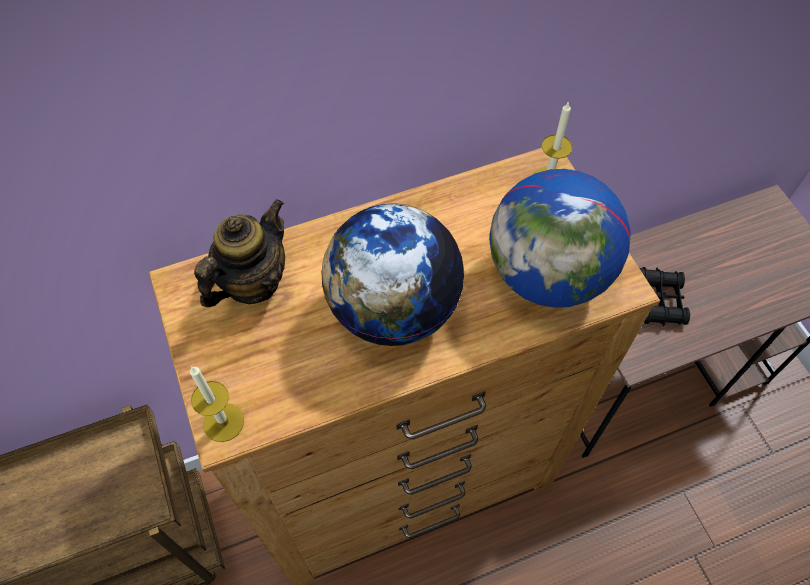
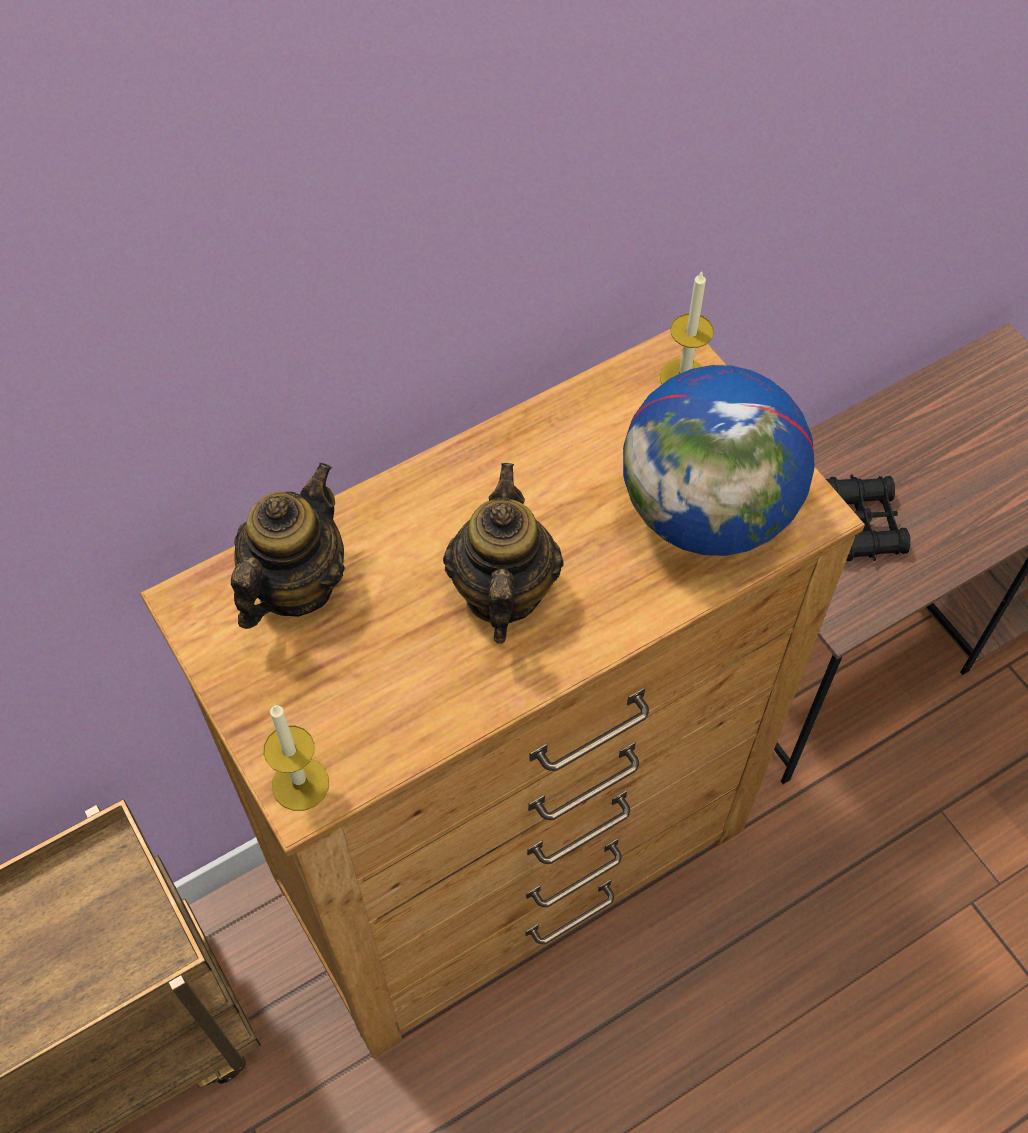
camera: 10 degrees left, 0 degrees up
(392, 309) = (502, 592): globe -> teapot

